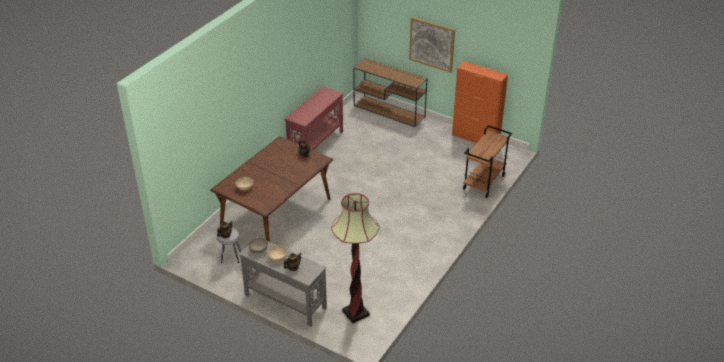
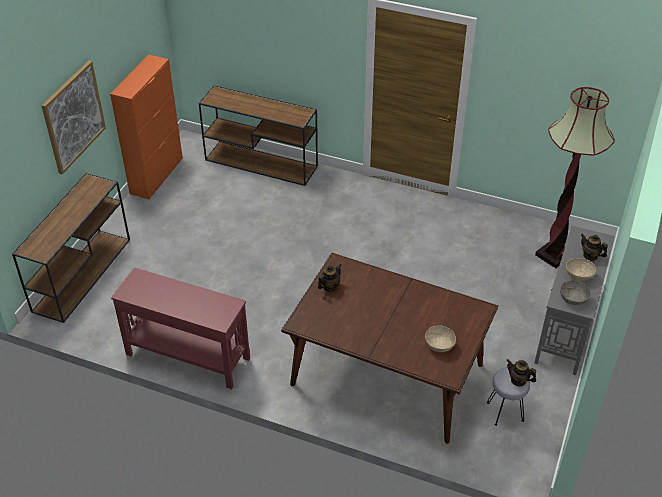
camera: 100 degrees left, 5 degrees up
(484, 183) = (262, 163): brown cart -> brown console table

